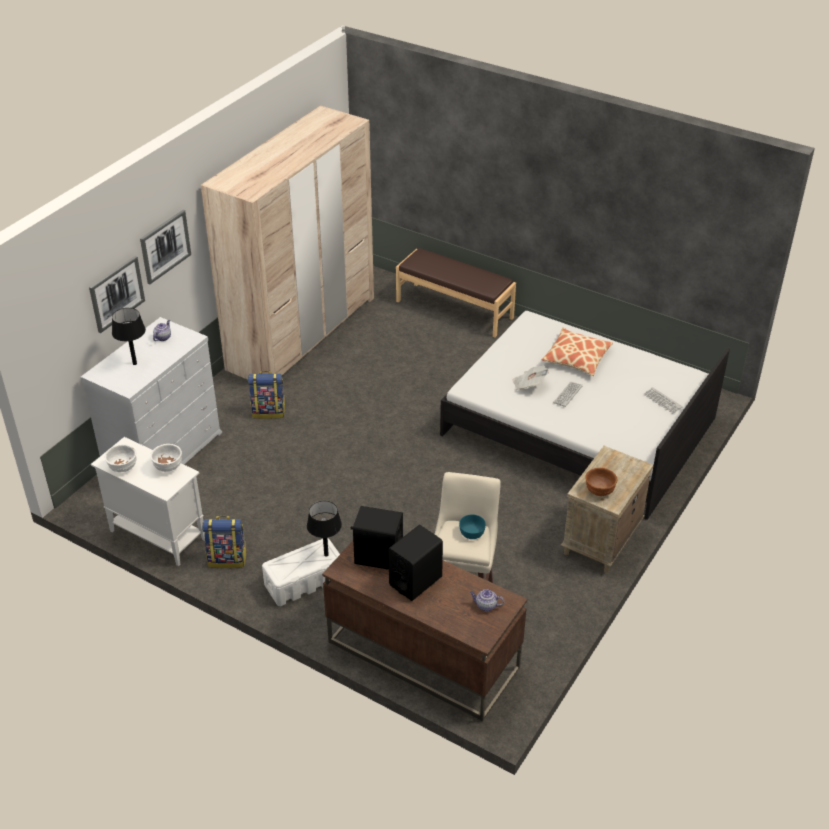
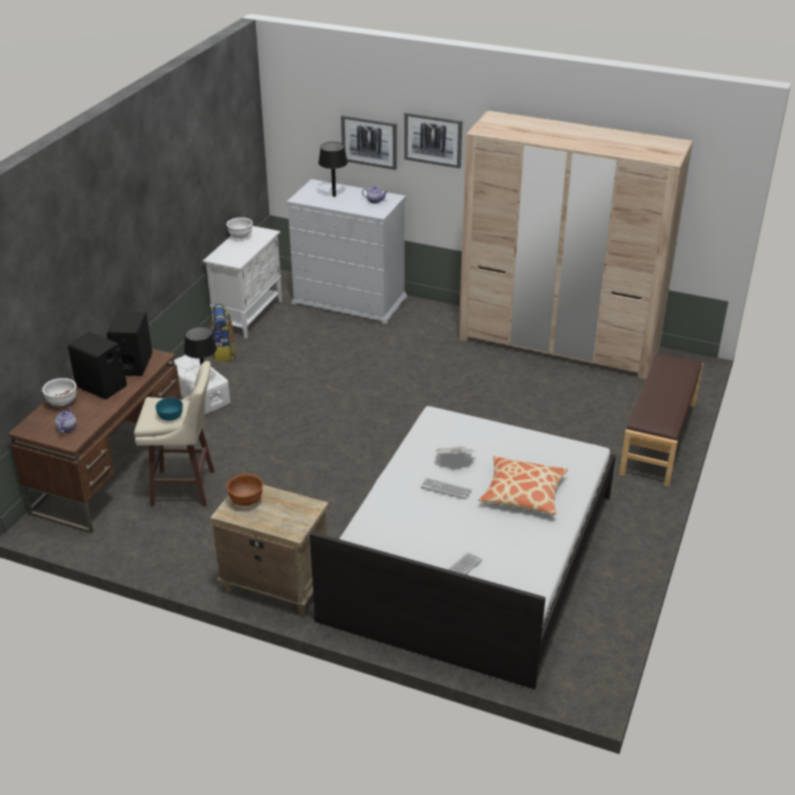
camera: 80 degrees right, 5 degrees down
(168, 467) = (244, 254): white bowl -> white bowl (62, 403)
(269, 411) = (424, 343): backpack -> none

